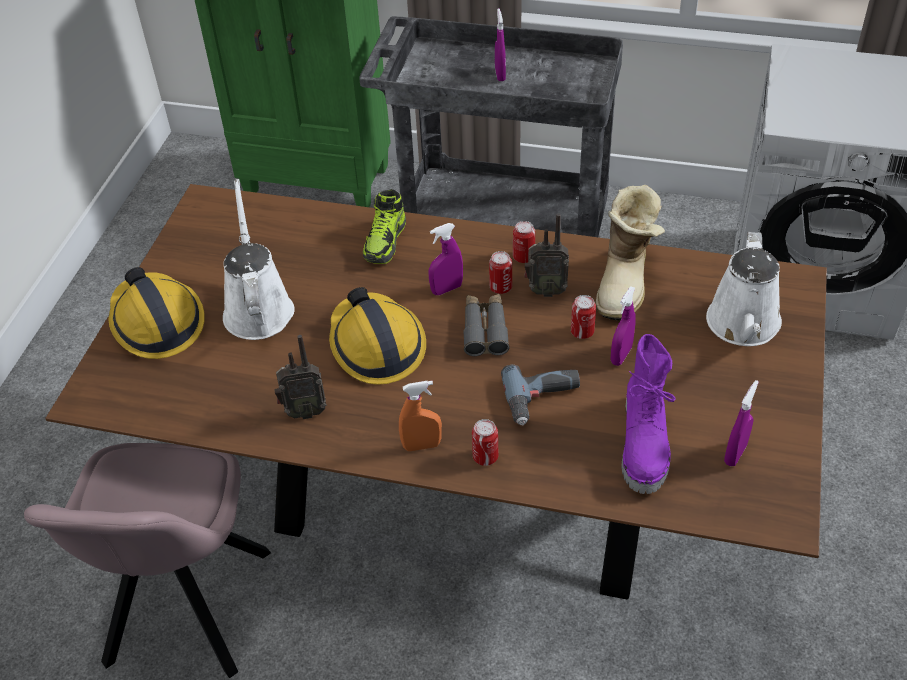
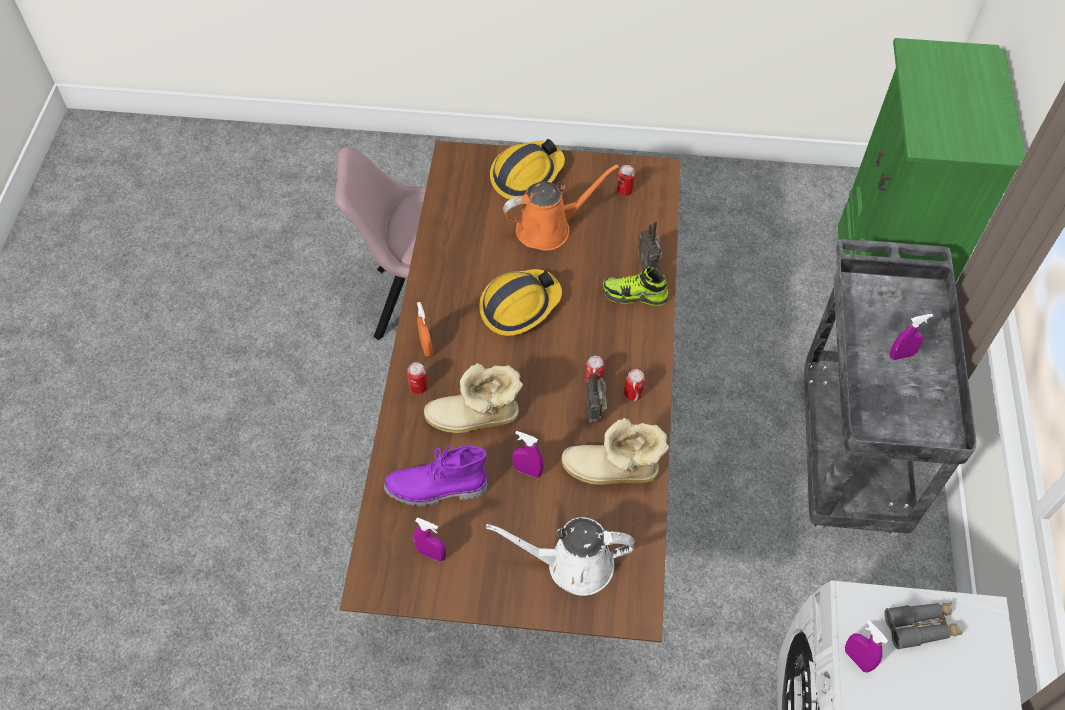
camera: 80 degrees right, 10 degrees up
(257, 308) = (549, 228): white watering can -> orange watering can
(304, 411) = (452, 274): radio -> radio (648, 266)
(446, 289) = (586, 343): purple spray bottle -> purple spray bottle (857, 659)
(485, 330) = (544, 374): grey binoculars -> grey binoculars (921, 627)
(543, 399) = (476, 419): power drill -> boot
(582, 332) = (550, 441): can -> can (624, 190)

